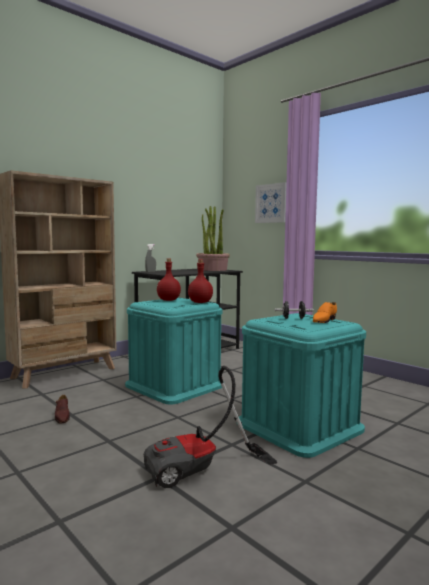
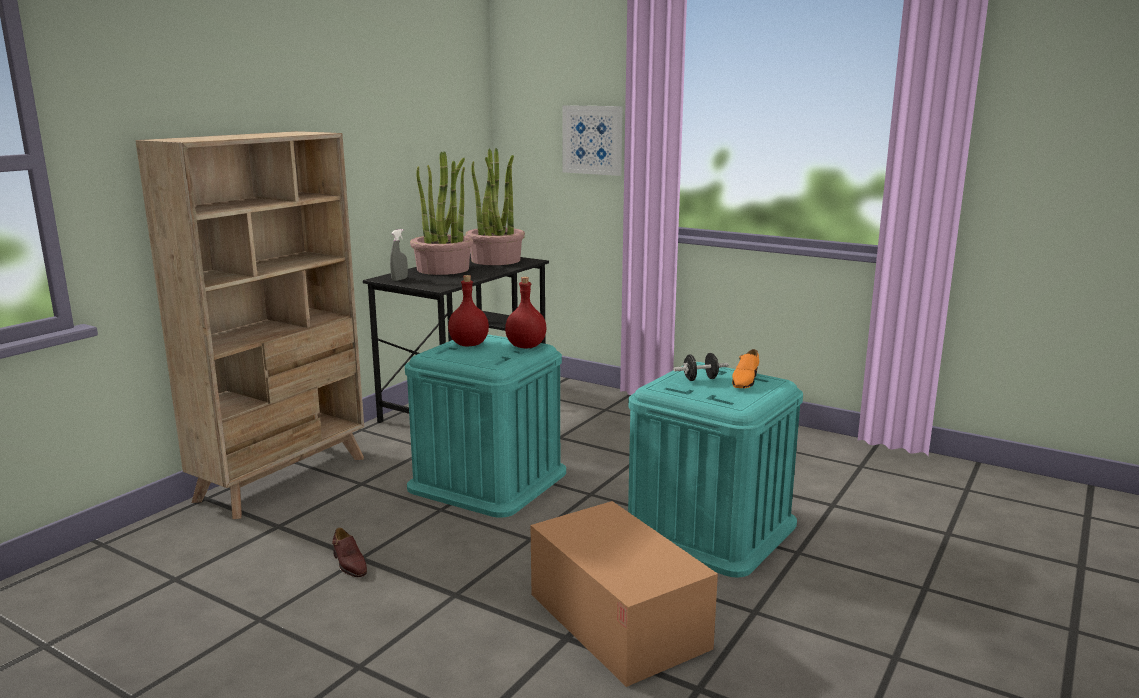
camera: 15 degrees left, 10 degrees up
(179, 270) = (443, 269): none -> potted plant
(201, 471) = (617, 620): vacuum cleaner -> cardboard box

